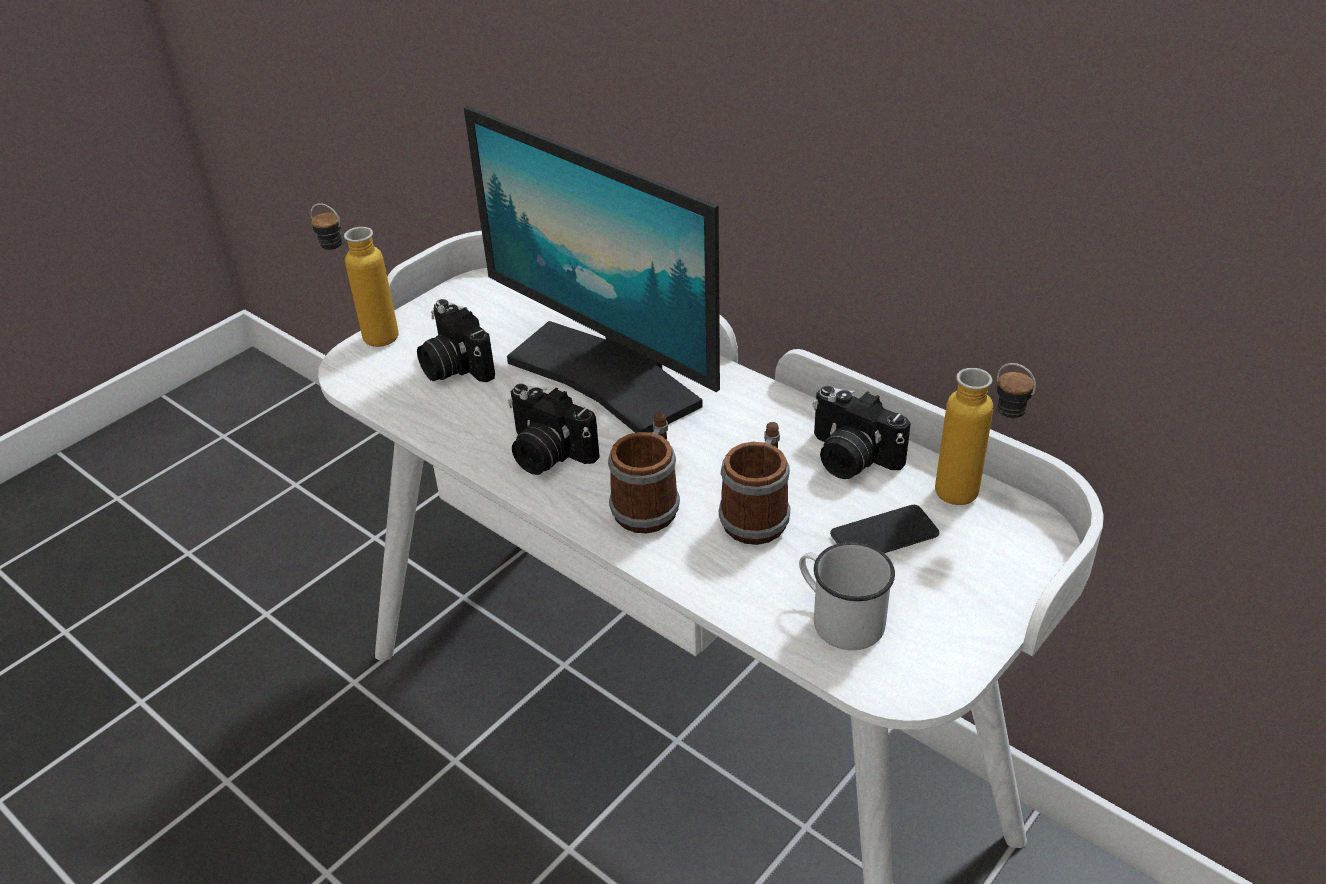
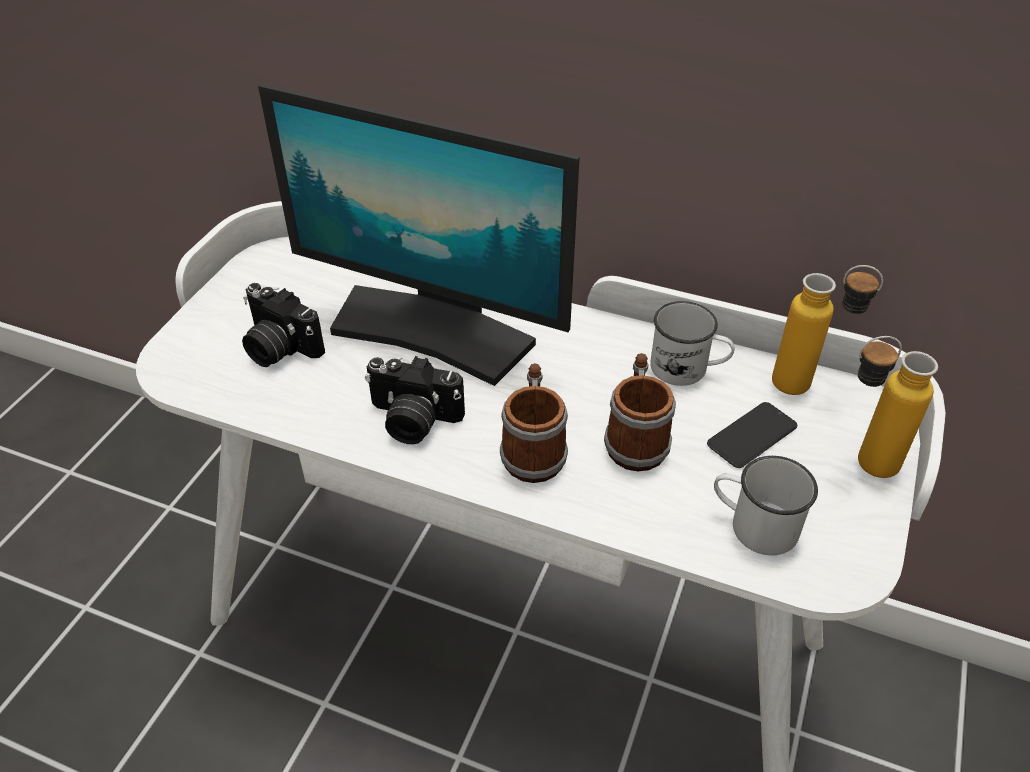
camera: 20 degrees left, 5 degrees up
(368, 335) = (174, 330): bottle -> bottle (860, 464)
(850, 458) = (687, 369): camera -> white mug

